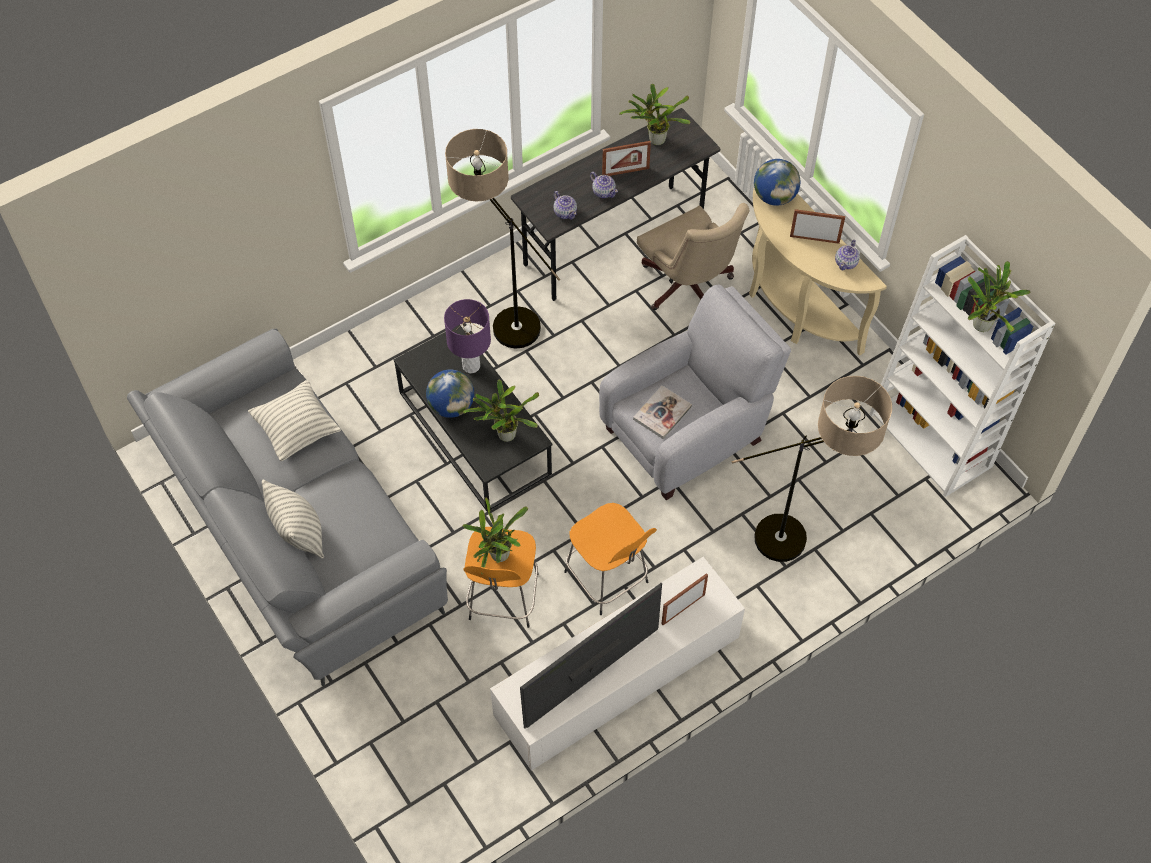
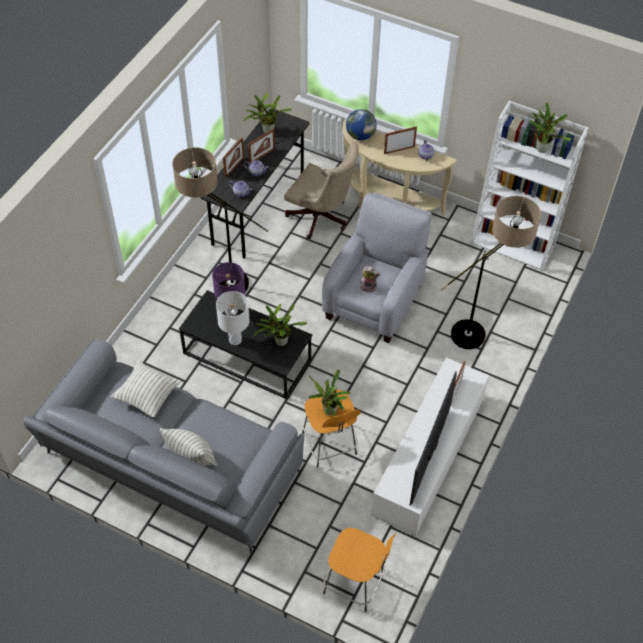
camera: 30 degrees left, 5 degrees down
(451, 406) = (235, 340): globe -> white table lamp
(579, 173) = (234, 167): none -> picture frame
(608, 579) = (385, 404): orange stool -> orange stool (355, 583)
(662, 413) = (369, 287): book -> plush toy

